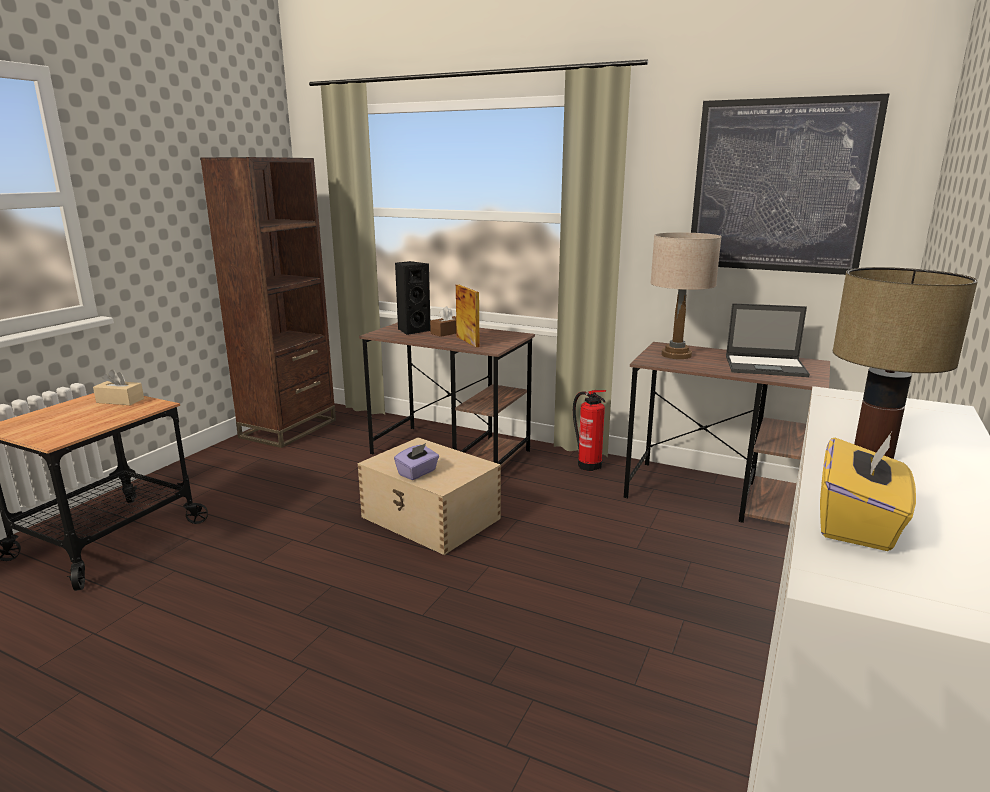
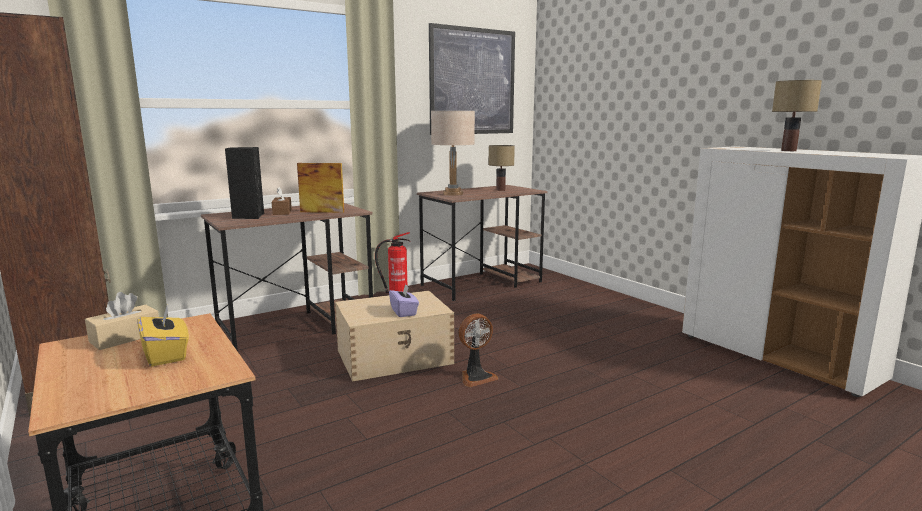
camera: 60 degrees left, 5 degrees down
(421, 578) = (476, 377): none -> fan
(766, 366) = (500, 190): laptop -> table lamp
(858, 523) = (852, 154): yellow tissue box -> yellow tissue box (166, 354)

